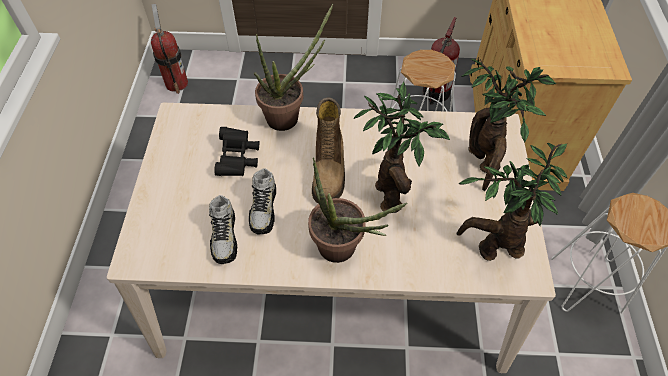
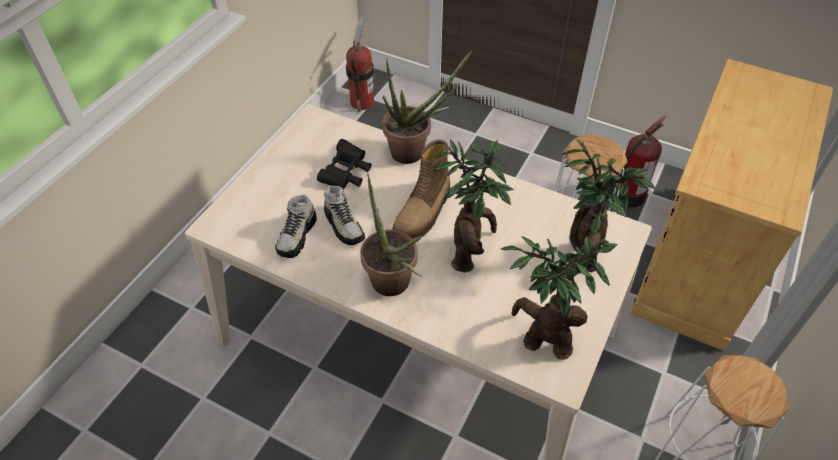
camera: 25 degrees right, 5 degrees down
(264, 209) = (344, 225): shoe -> shoe turned 60 degrees counterclockwise

